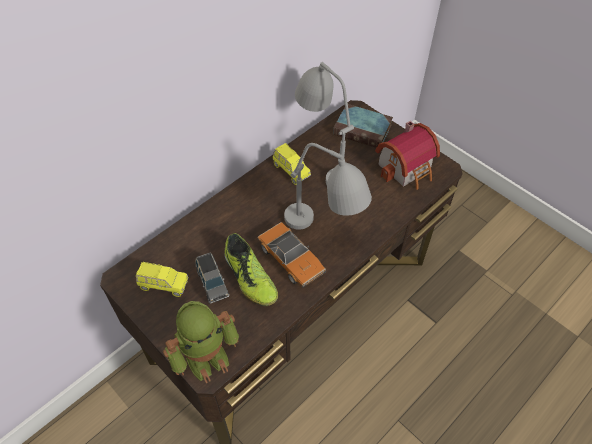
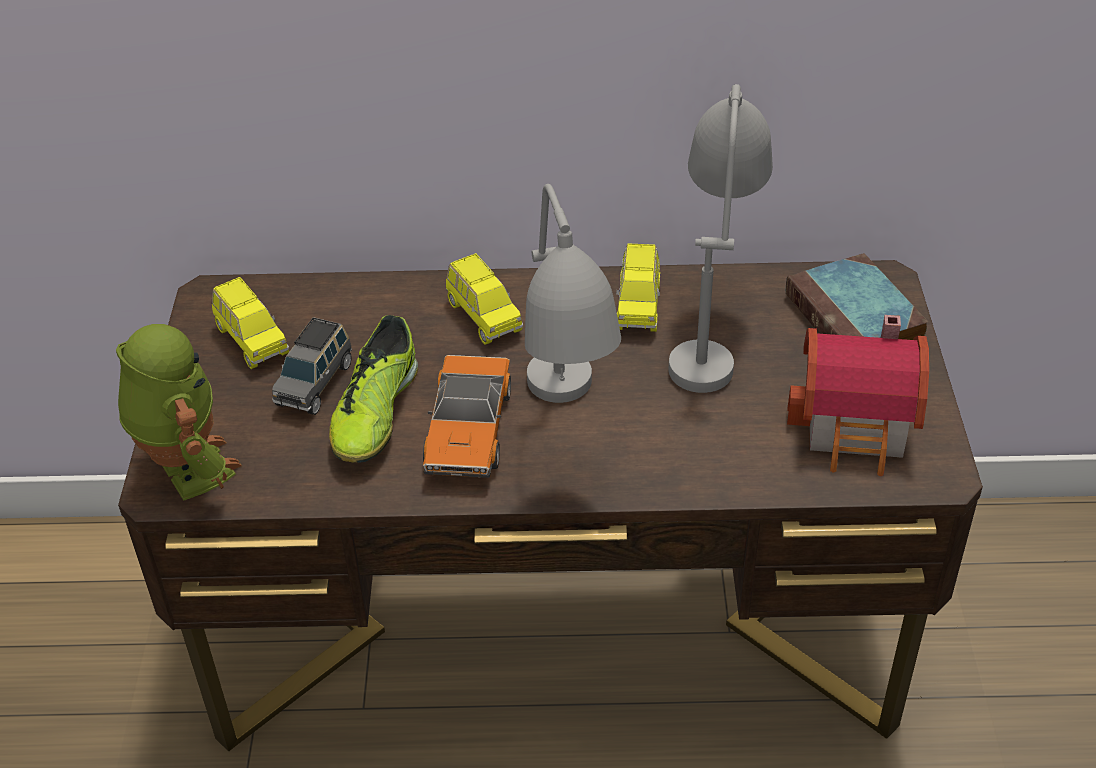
camera: 45 degrees right, 10 degrees down
(206, 356) = (187, 470): toy robot -> toy robot turned 135 degrees counterclockwise
(242, 211) = (483, 316): none -> yellow toy car

